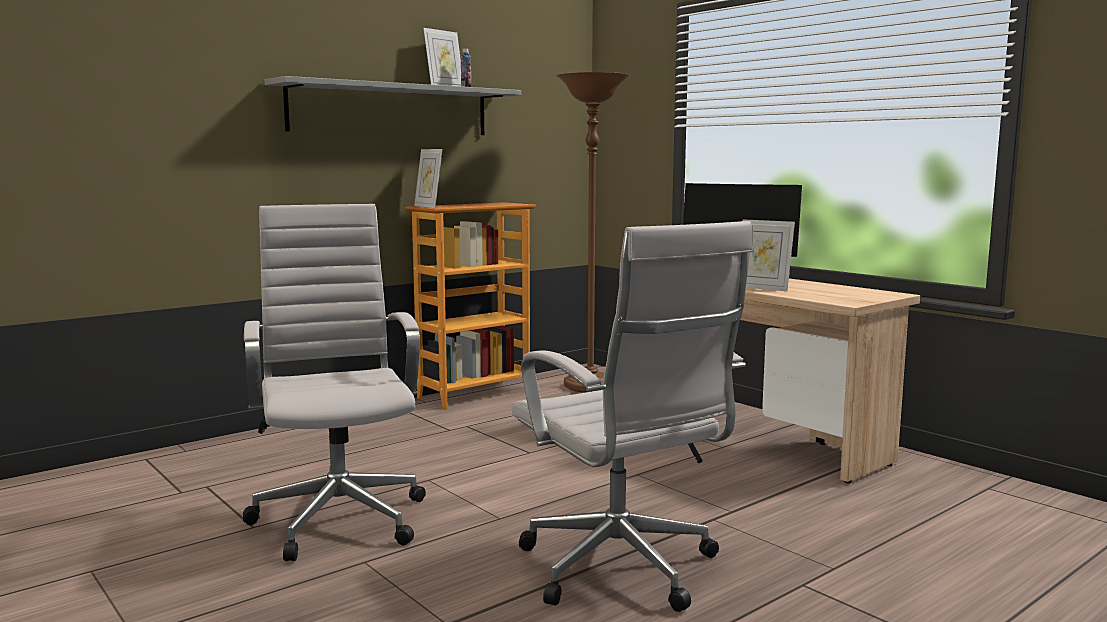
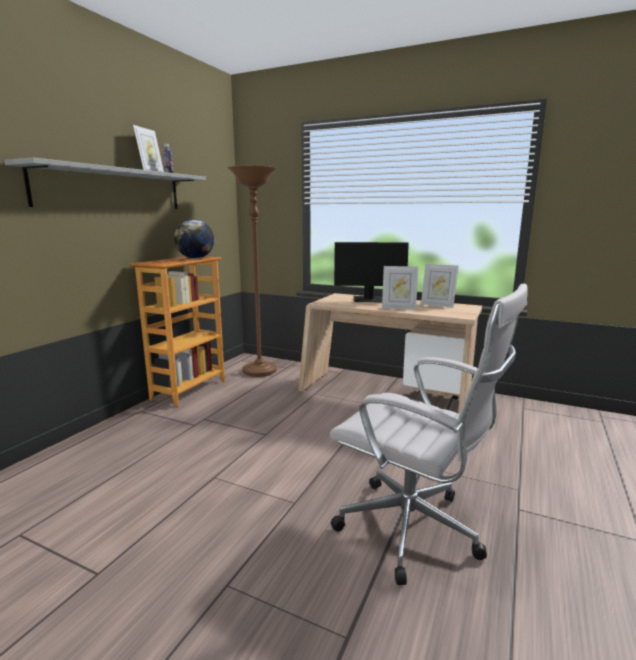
camera: 25 degrees left, 5 degrees up
(339, 517) = (170, 538): white office chair -> none
(428, 206) = (151, 263): picture frame -> picture frame (437, 305)
(497, 204) = (195, 258): none -> globe

